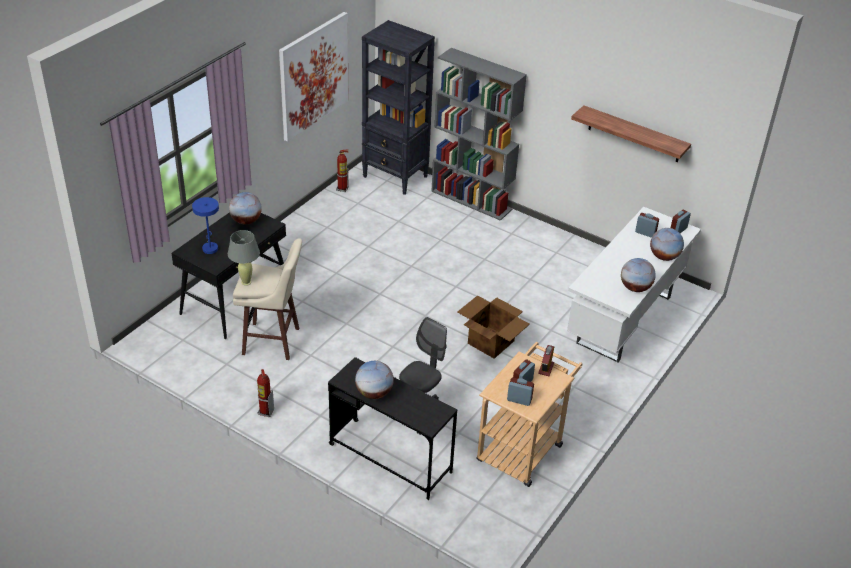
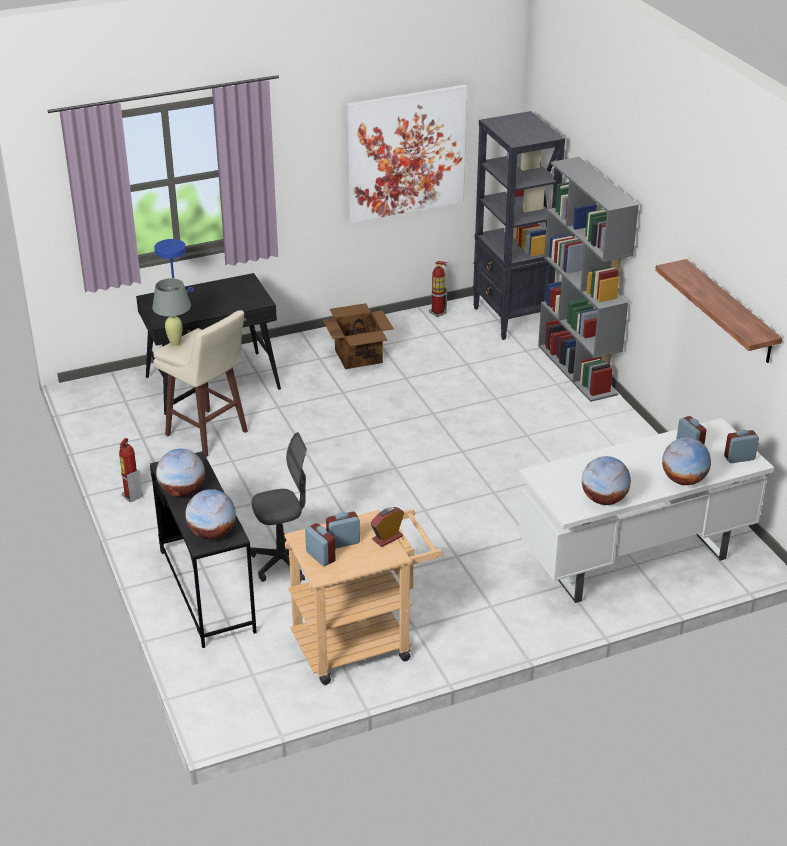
camera: 35 degrees right, 5 degrees down
(246, 221) = (239, 290): globe -> globe (212, 533)
(490, 341) = (441, 521): cardboard box -> cardboard box (358, 356)

